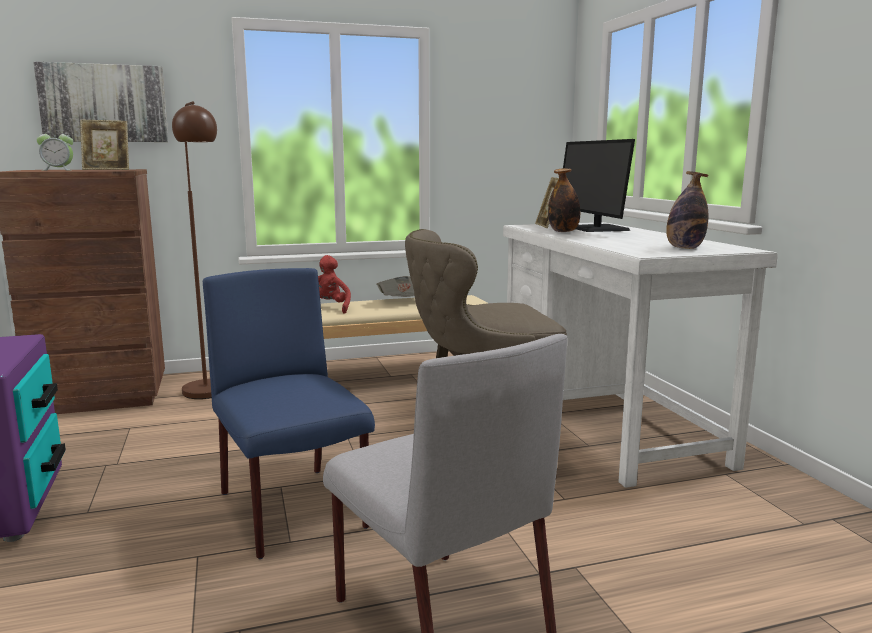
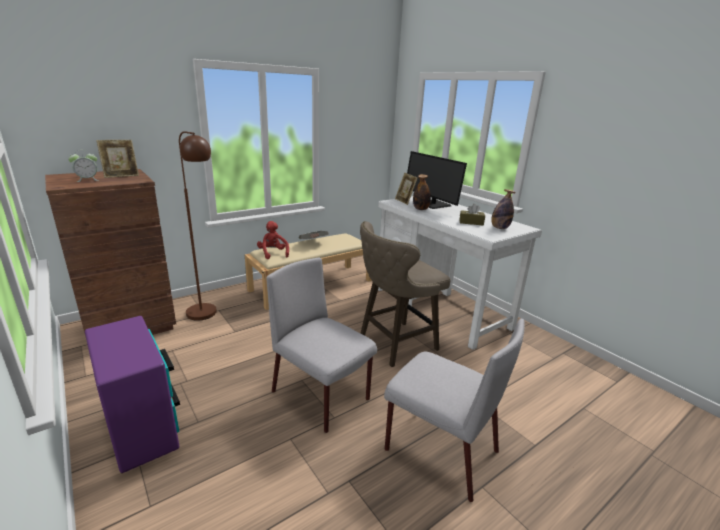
camera: 20 degrees left, 10 degrees up
(104, 103) = (103, 122): picture -> none
(293, 511) = (321, 396): blue chair -> grey chair
(636, 243) = (471, 222): none -> brown tissue box

